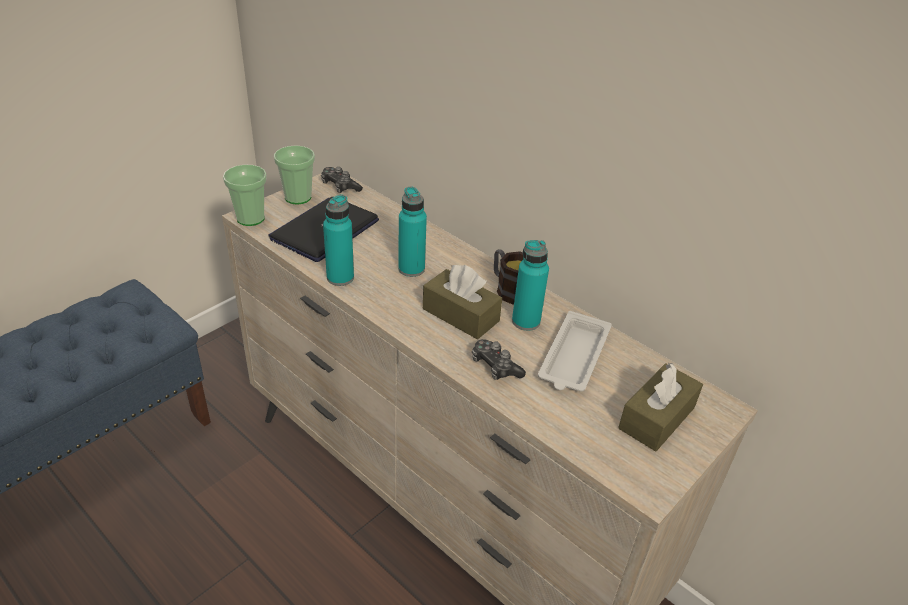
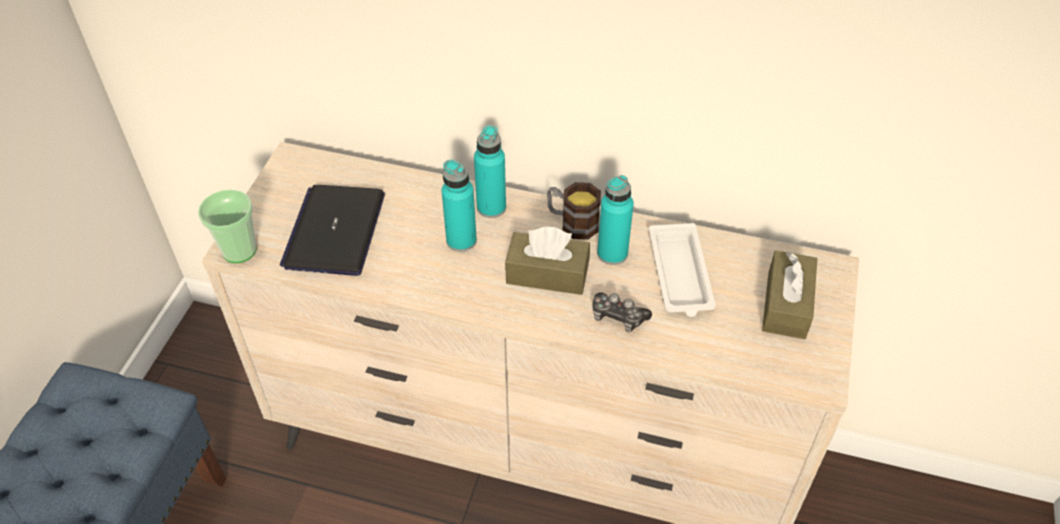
camera: 25 degrees left, 10 degrees up
(298, 197) = (271, 200): cup -> none
(340, 186) = (307, 166): game controller -> none
(340, 277) = (396, 283): turquoise bottle -> turquoise bottle (491, 207)

